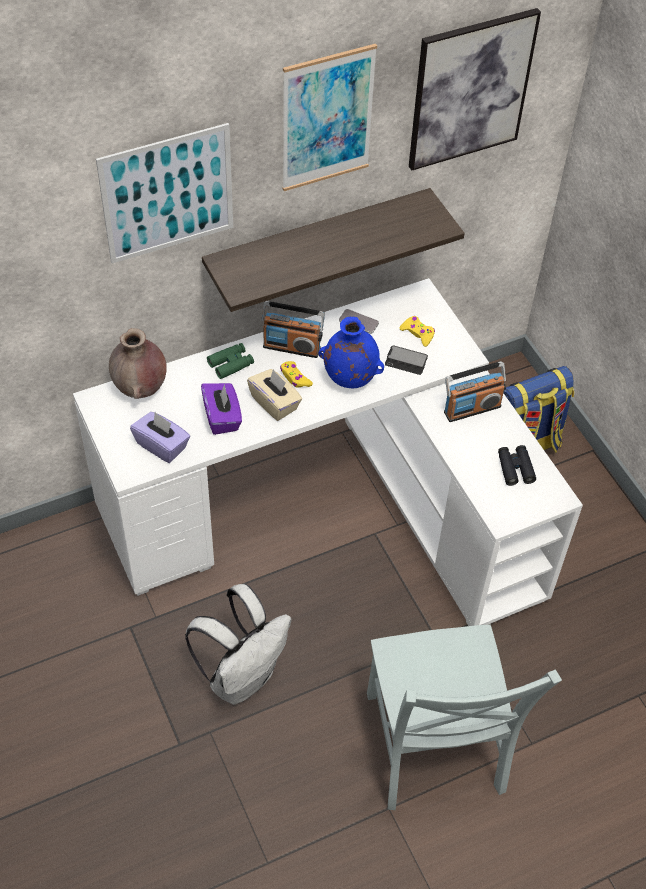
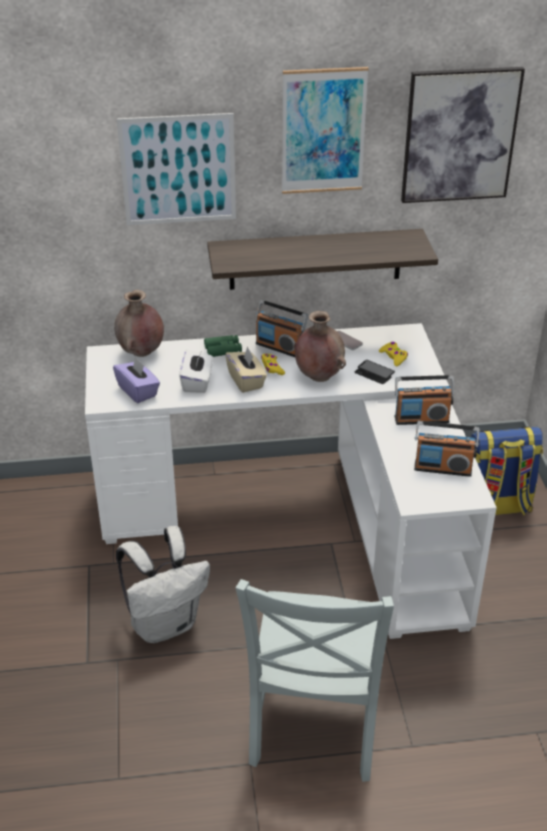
camera: 20 degrees right, 15 degrees down
(222, 417) = (197, 382): purple tissue box -> white tissue box
(349, 379) = (318, 376): blue vase -> brown vase
(515, 468) = (443, 468): black binoculars -> radio

